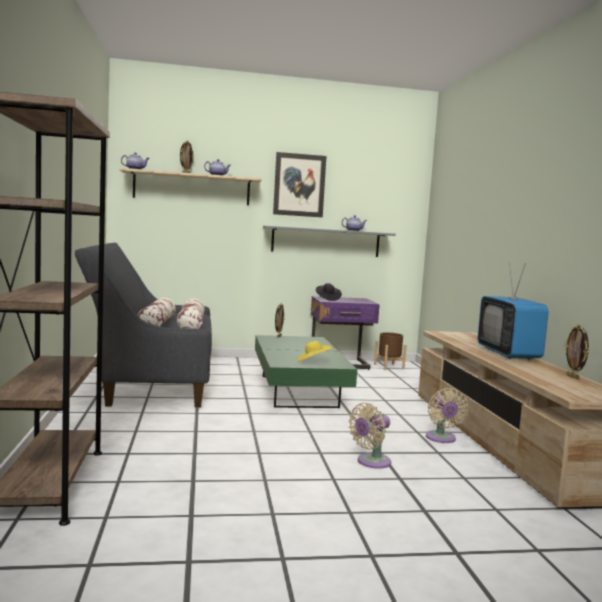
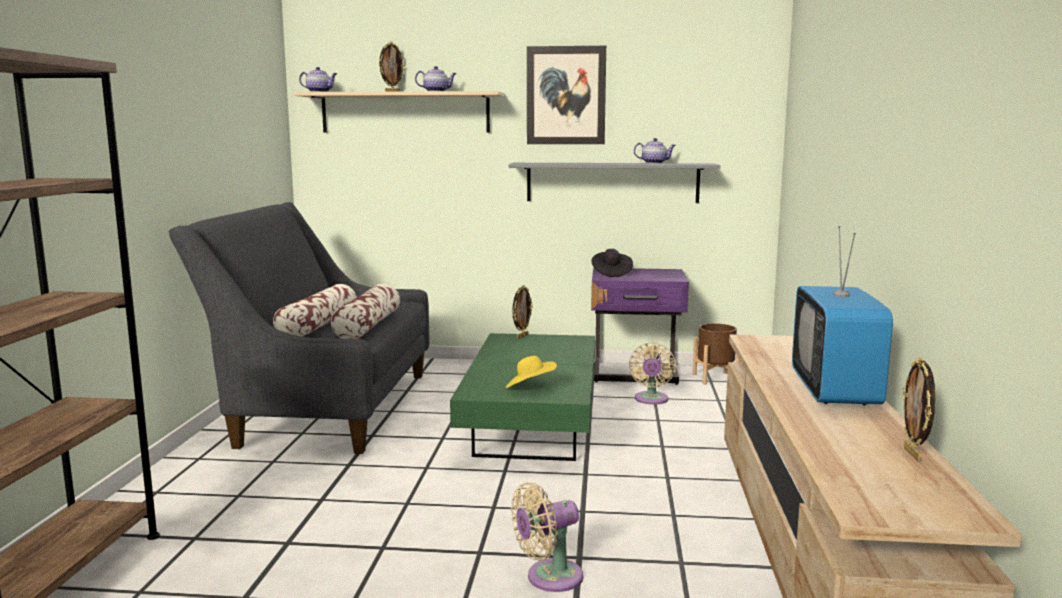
camera: 15 degrees right, 5 degrees up
(441, 439) = (707, 533): beige fan -> beige fan (651, 400)

